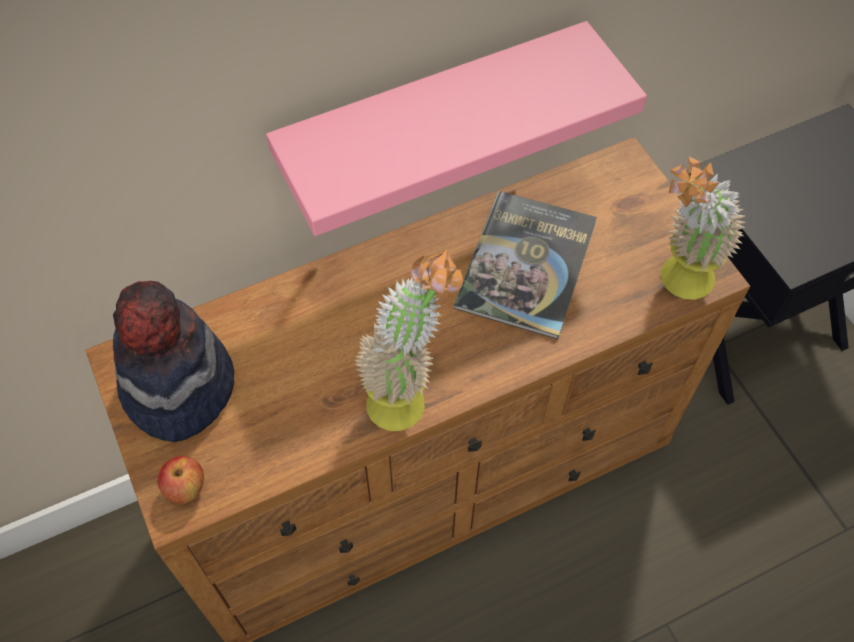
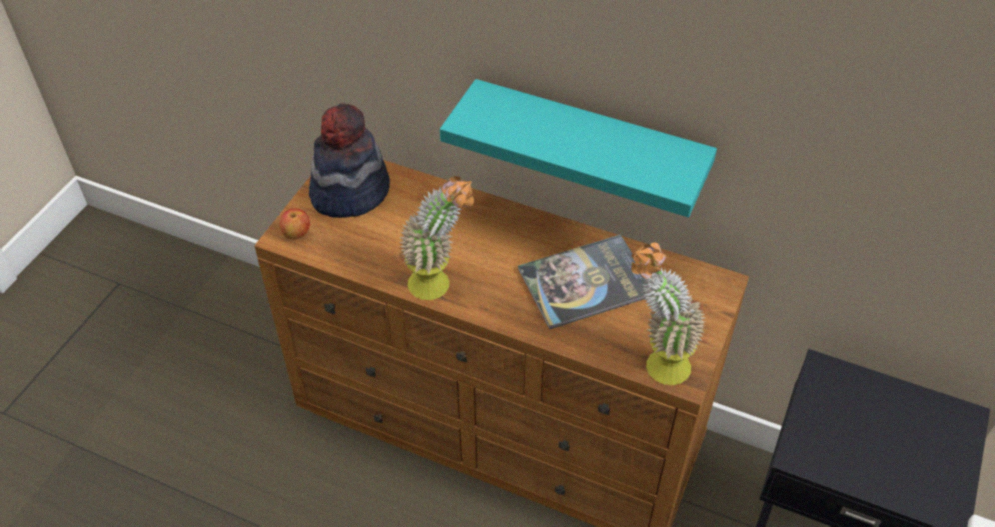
camera: 50 degrees right, 10 degrees down
(432, 119) = (589, 146): pink shelf -> turquoise shelf

